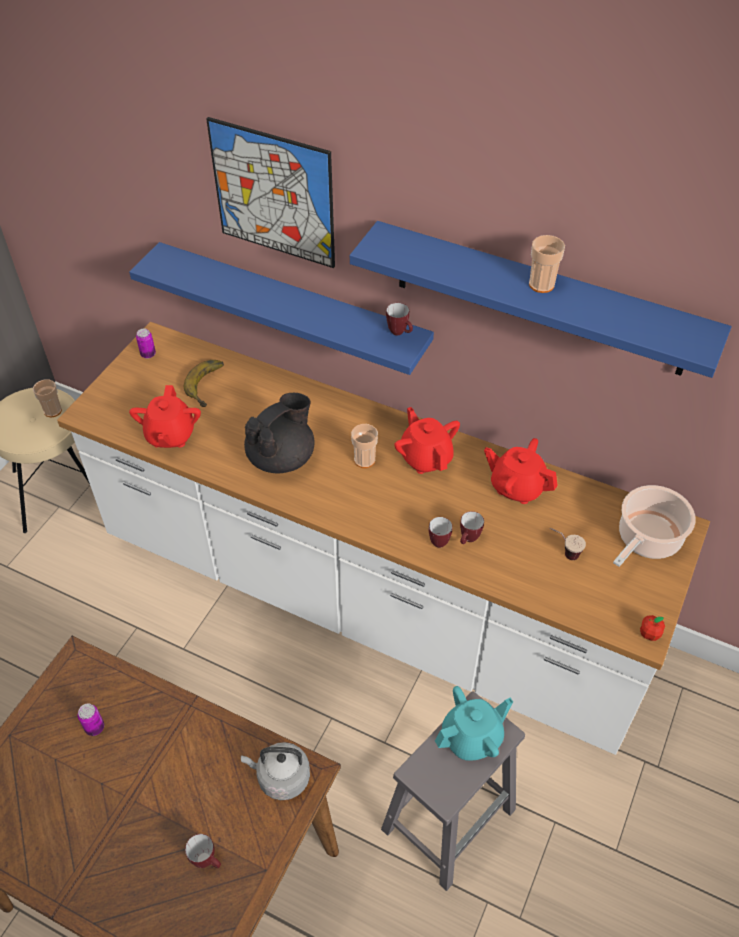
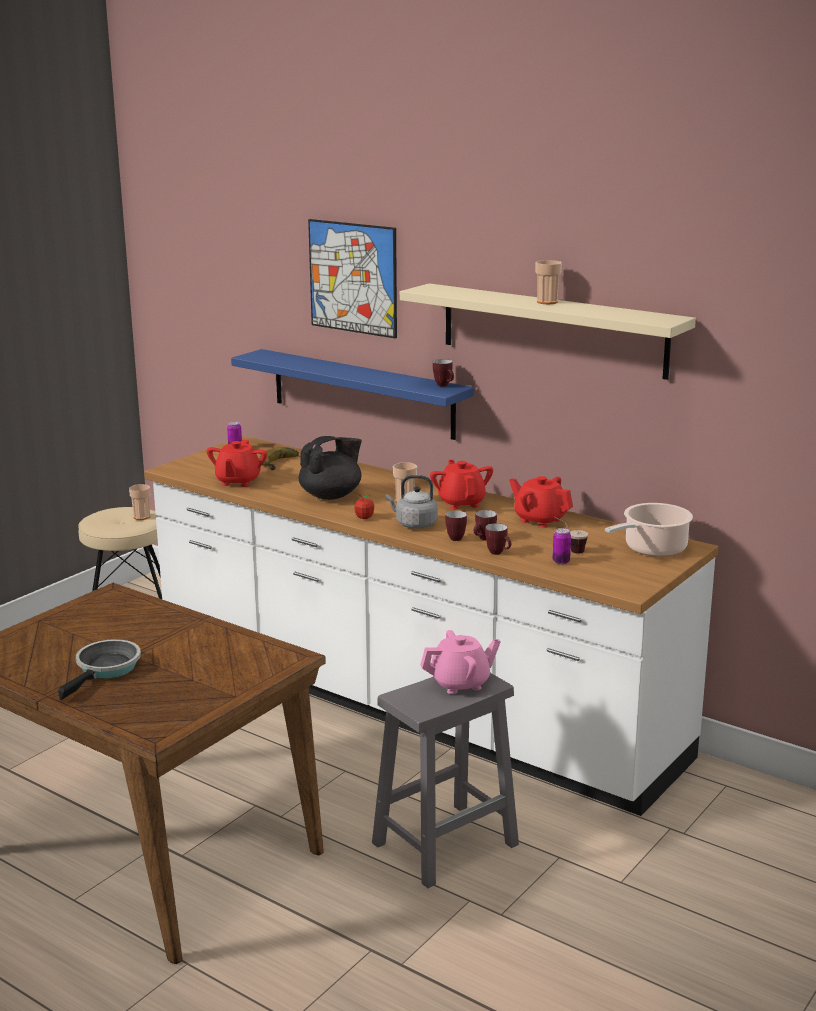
camera: 10 degrees right, 30 degrees down
(95, 727) = (113, 622): can -> can (561, 562)
(111, 834) = (106, 669): none -> frying pan
(207, 861) = (185, 688): mug -> mug (498, 553)
(280, 777) = (268, 656): grey kettle -> grey kettle (414, 524)
(472, 737) = (460, 683): turquoise teapot -> pink teapot
(539, 299) = (552, 330): blue shelf -> beige shelf
(649, 634) = (635, 589): apple -> apple (364, 517)

